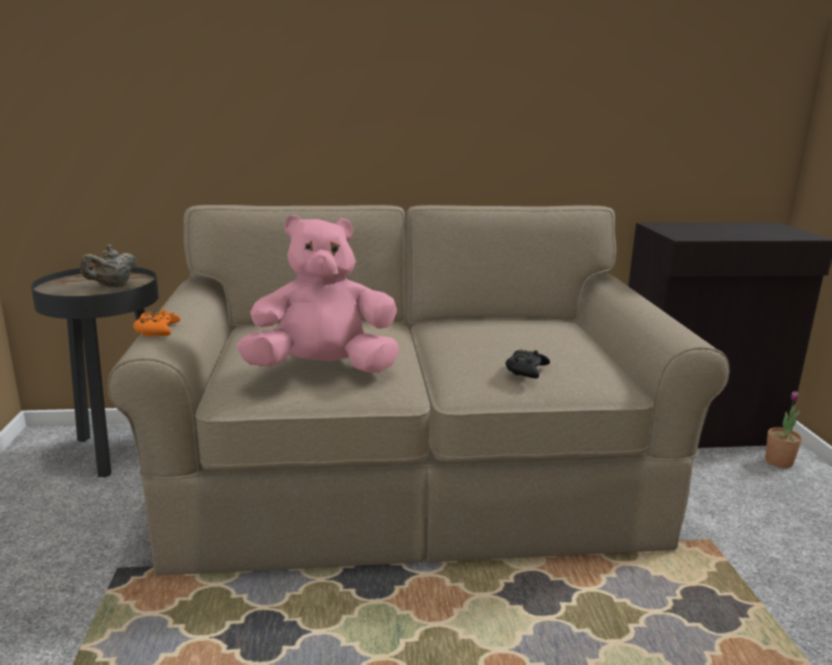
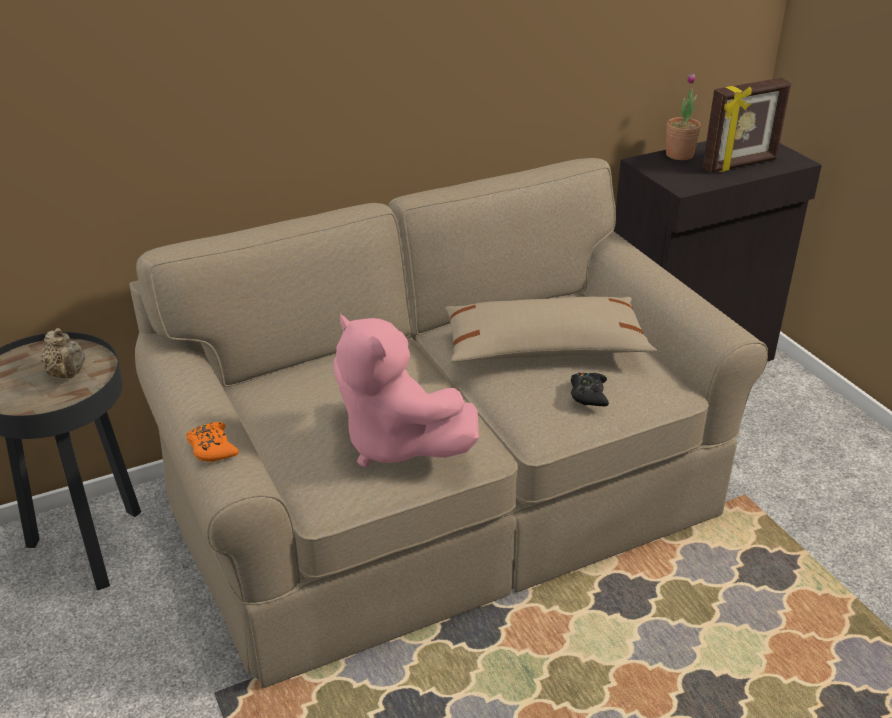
camera: 20 degrees left, 15 degrees up
(112, 286) = (67, 374): beige teapot -> beige teapot turned 45 degrees counterclockwise
(323, 369) = (395, 443): pink plush toy -> pink plush toy turned 105 degrees counterclockwise
(509, 339) = (544, 347): none -> beige pillow
(749, 233) = (740, 165): none -> picture frame
(779, 461) = (773, 383): potted plant -> potted plant (679, 155)

